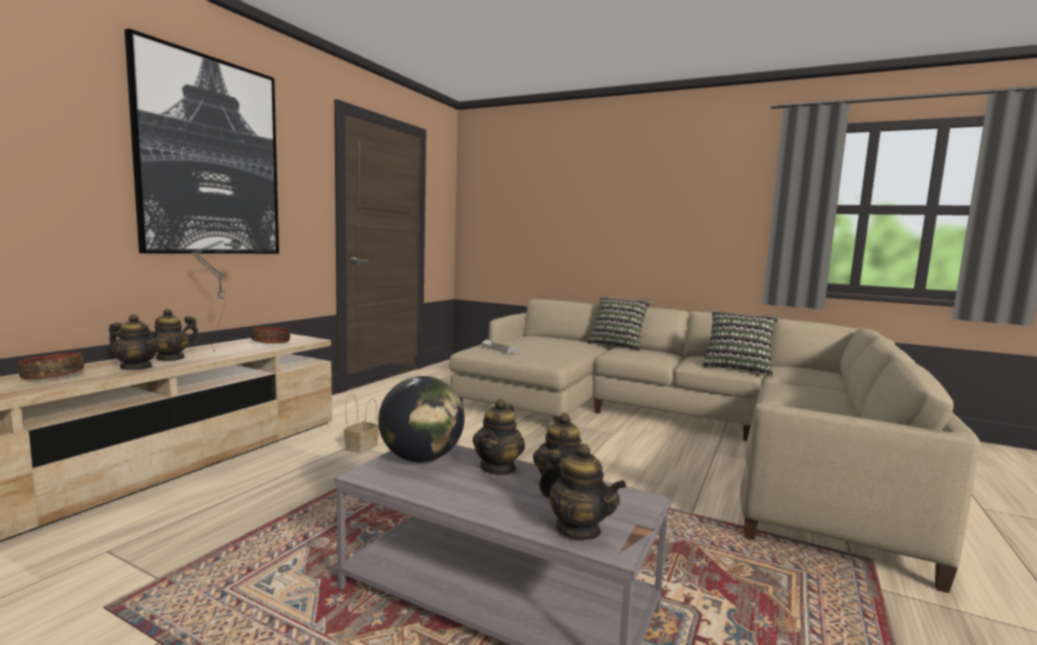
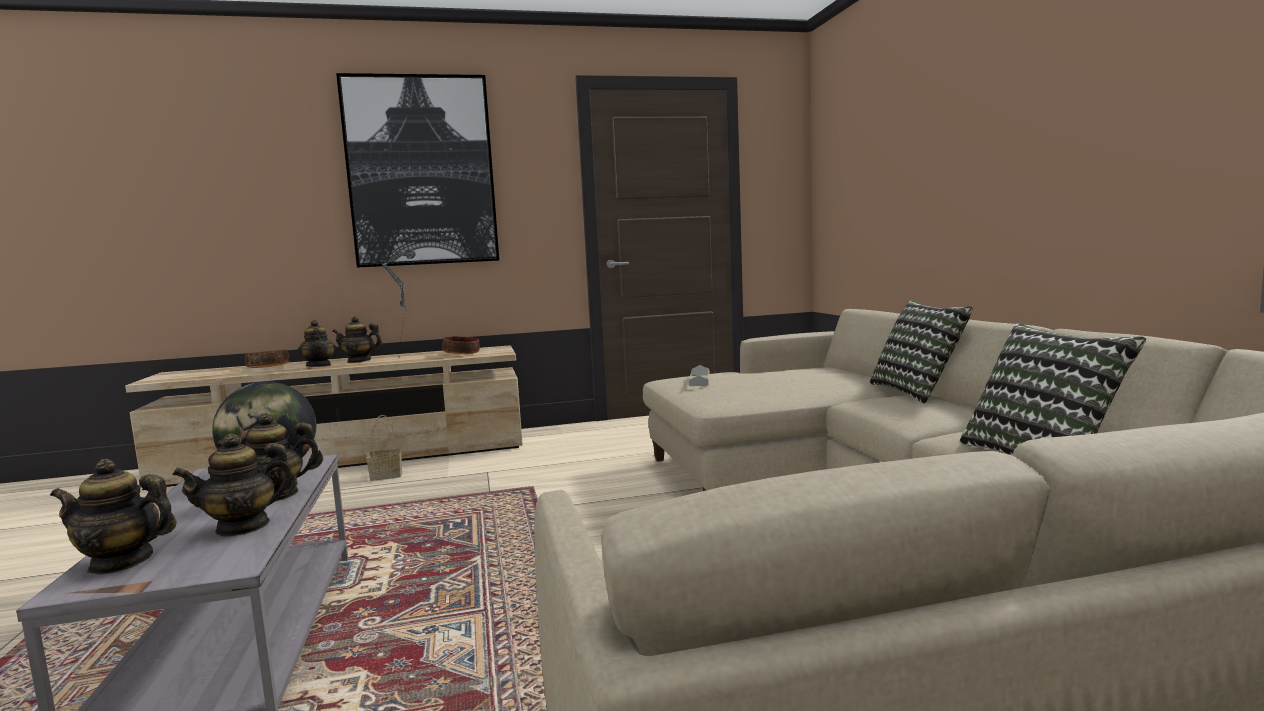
camera: 50 degrees right, 0 degrees up
(361, 446) = (490, 475): basket -> basket (387, 475)
(578, 529) = (121, 562): teapot -> teapot turned 90 degrees clockwise

